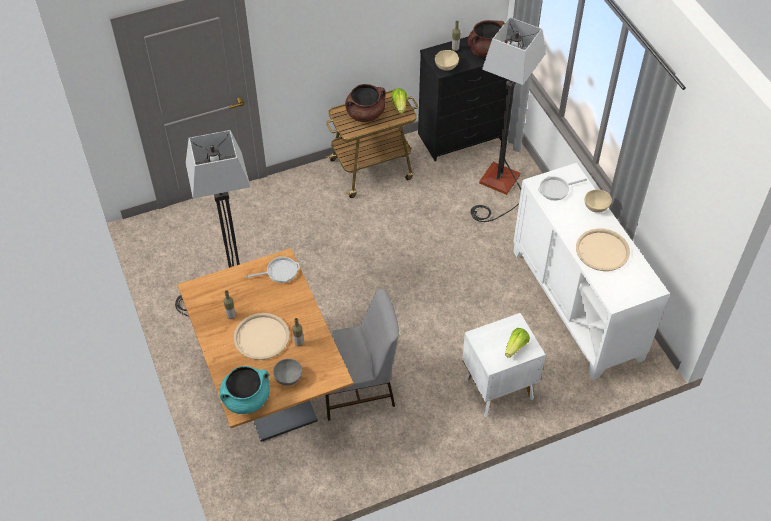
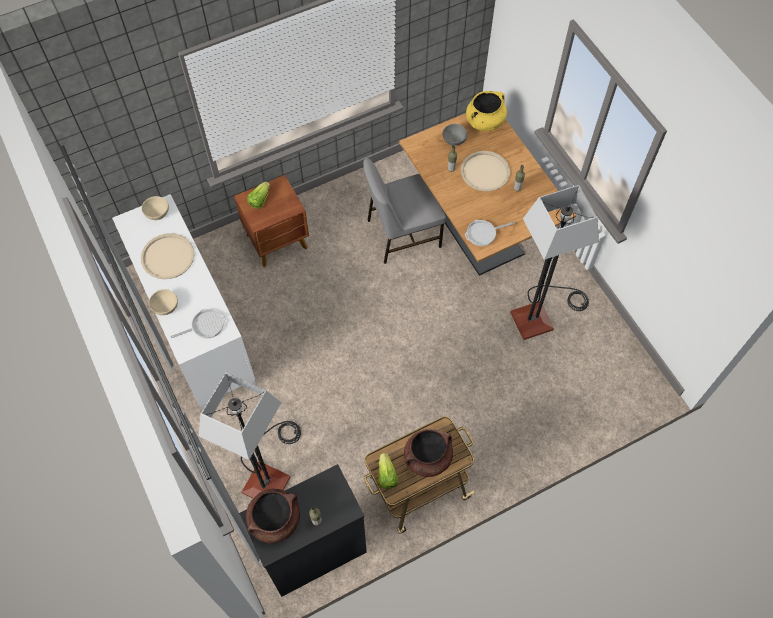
camera: 175 degrees right, 10 degrees up
(246, 399) = (484, 121): turquoise cooking pot -> yellow cooking pot
(447, 66) = (327, 486): beige bowl -> beige bowl (156, 213)
(497, 388) = (278, 242): white nightstand -> brown nightstand

